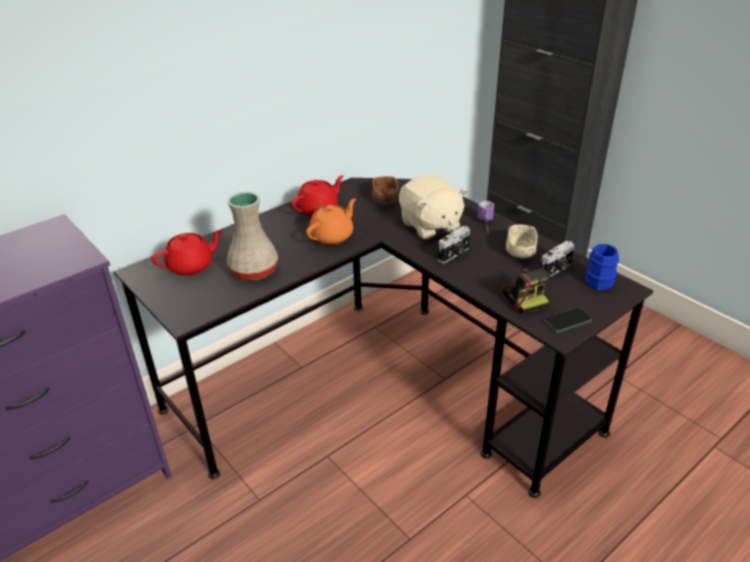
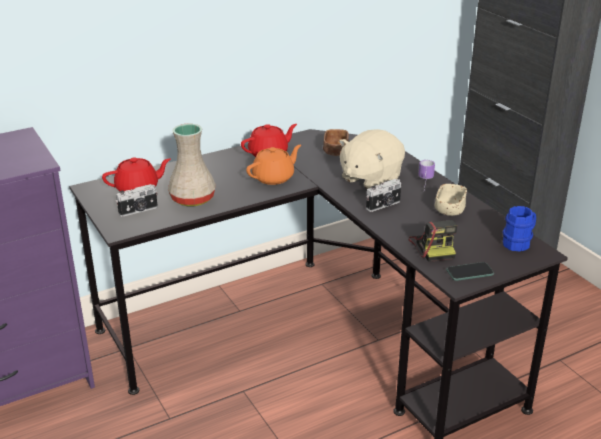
camera: 10 degrees right, 5 degrees down
(429, 225) = (370, 178): beige plush toy -> beige plush toy turned 60 degrees clockwise
(556, 270) = (478, 229): camera -> camera (138, 211)

